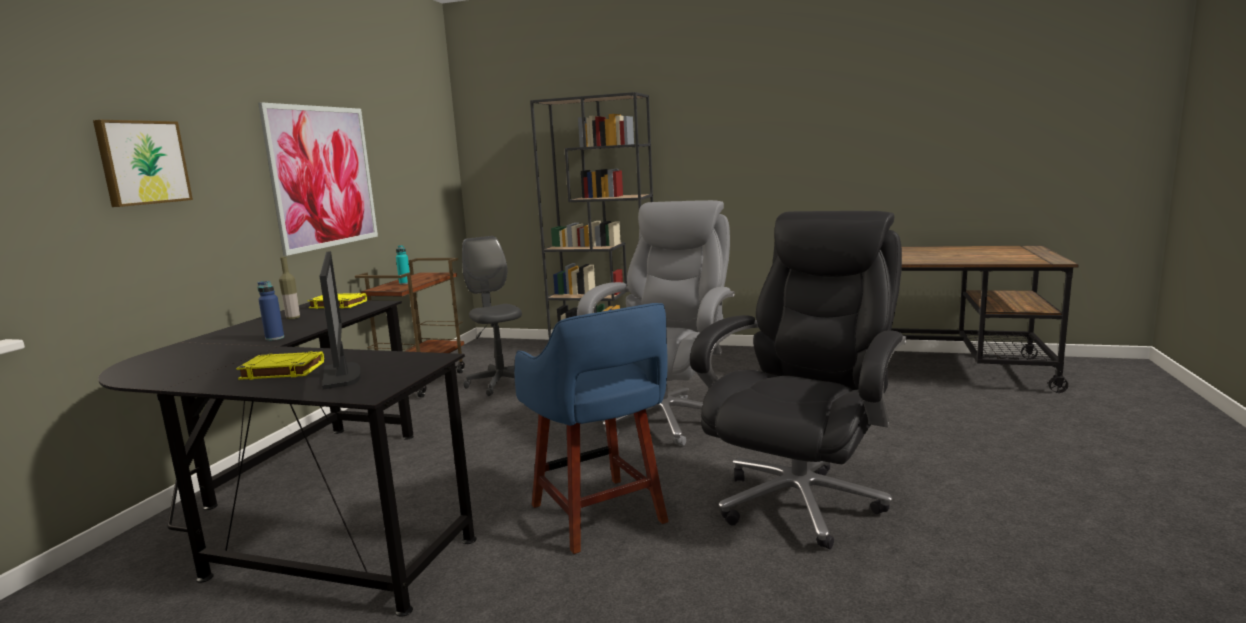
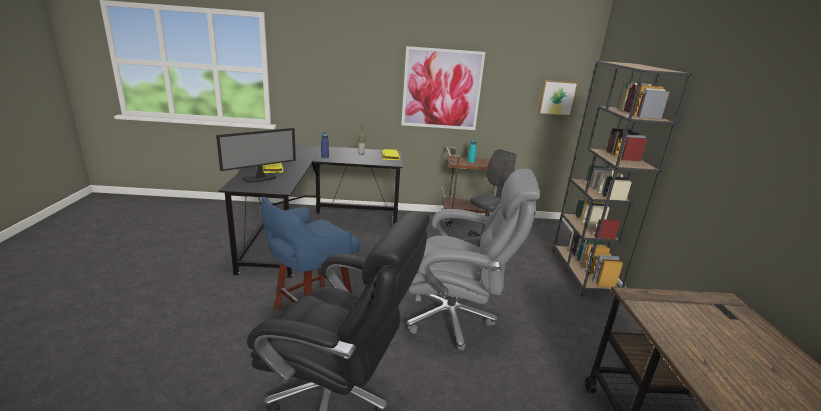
camera: 70 degrees right, 10 degrees up
(142, 162) = (336, 70): picture -> picture (557, 97)

